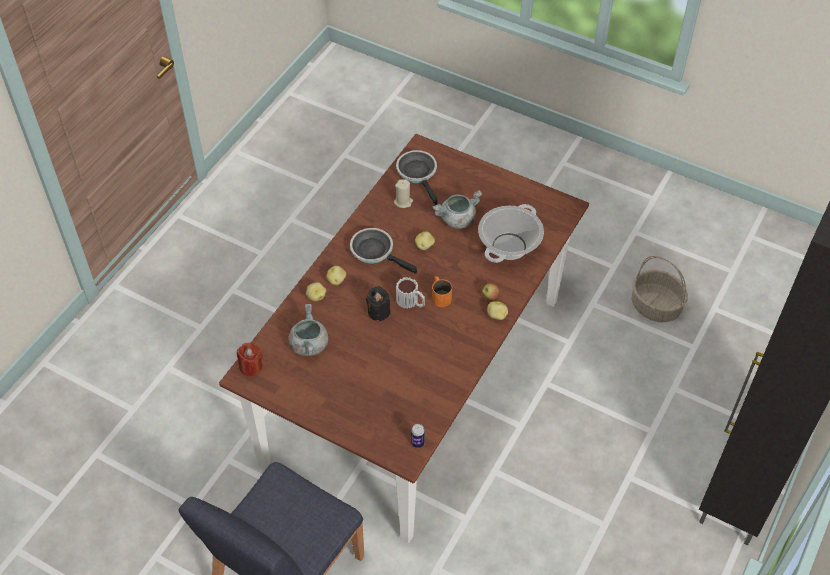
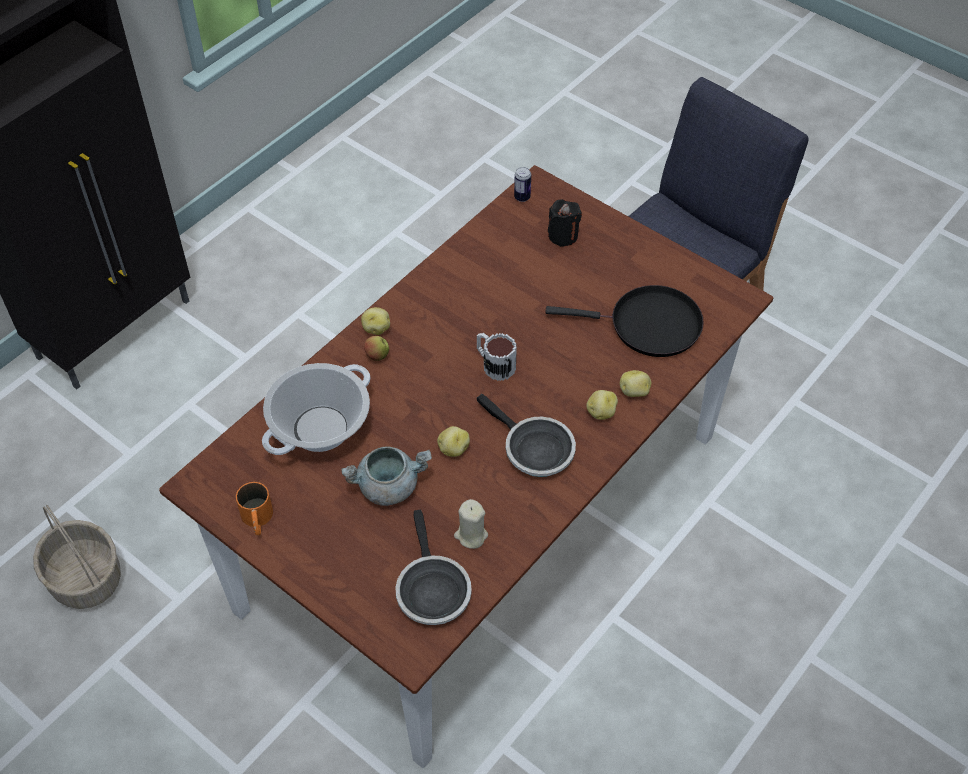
camera: 170 degrees left, 0 degrees up
(251, 367) = (730, 308): red candle -> none
(309, 345) = (648, 325): grey cooking pot -> black frying pan
(378, 312) = (544, 356): black candle -> black candle (563, 236)
(439, 295) = (450, 368): orange mug -> orange mug (257, 520)

